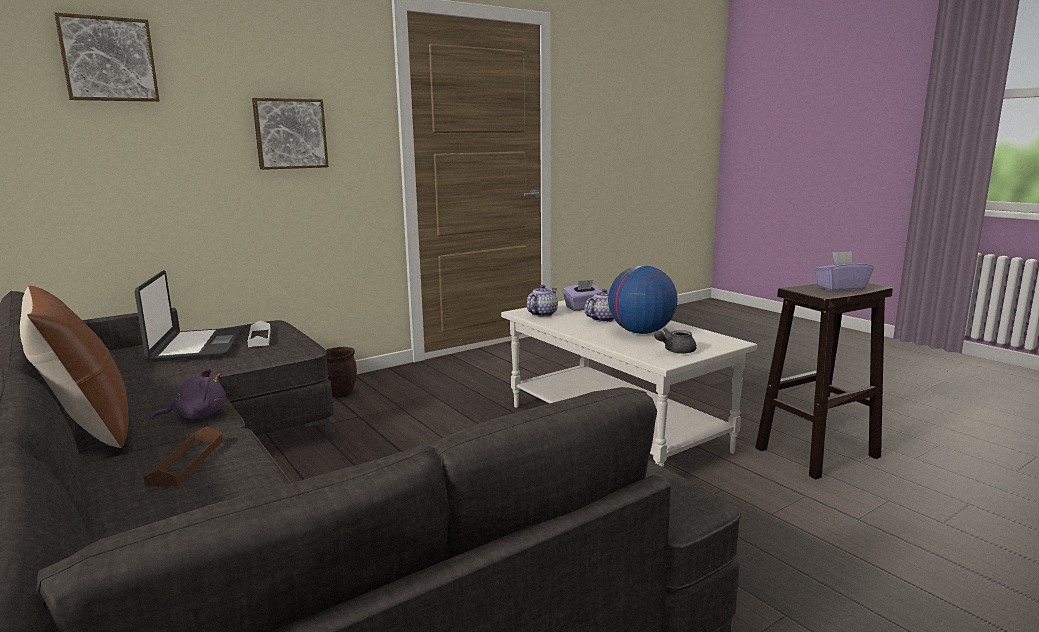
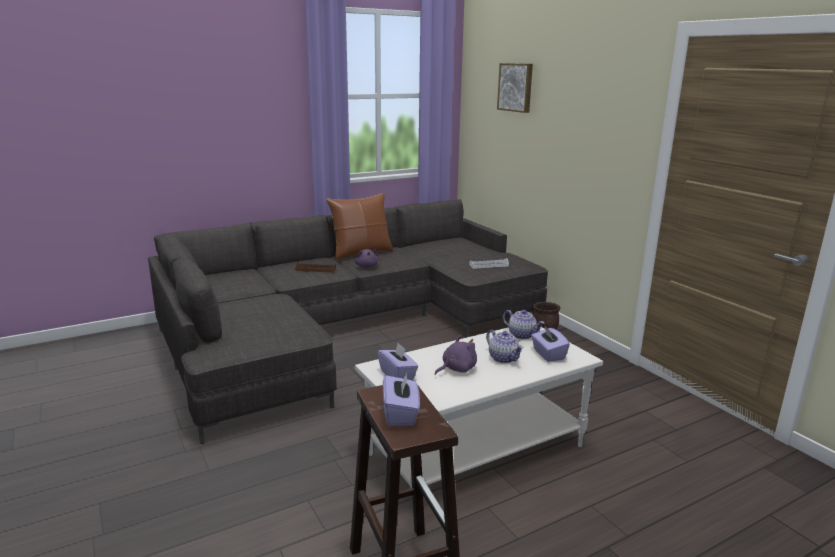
camera: 95 degrees right, 5 degrees up
(195, 346) = (472, 255): laptop -> none
(290, 134) = (584, 142): picture -> none
(640, 332) = (456, 369): globe -> purple plush toy
(675, 351) = (397, 375): grey teapot -> purple tissue box

